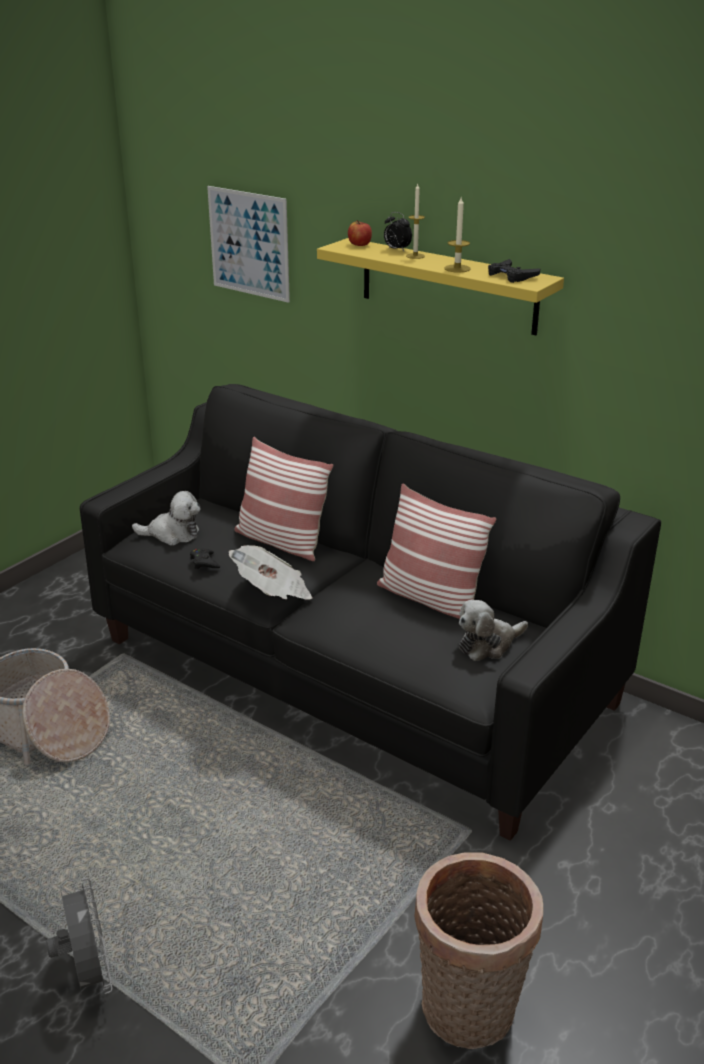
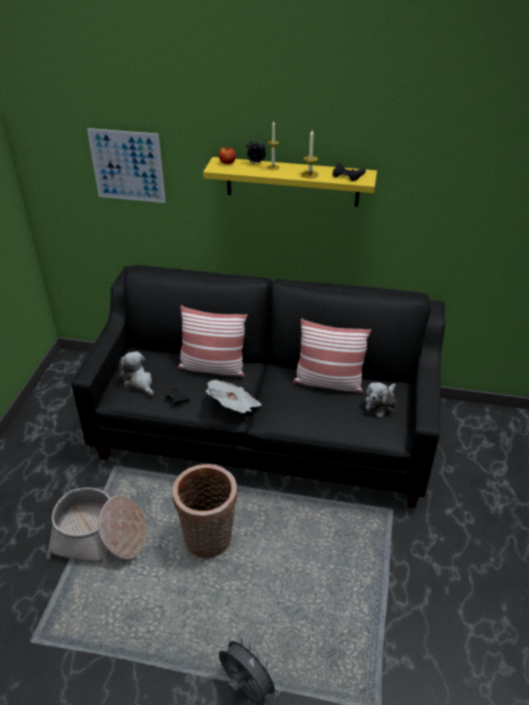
camera: 25 degrees left, 10 degrees up
(172, 534) = (139, 383): plush toy -> plush toy turned 105 degrees counterclockwise
(469, 1014) = (455, 616): basket -> basket (209, 541)

